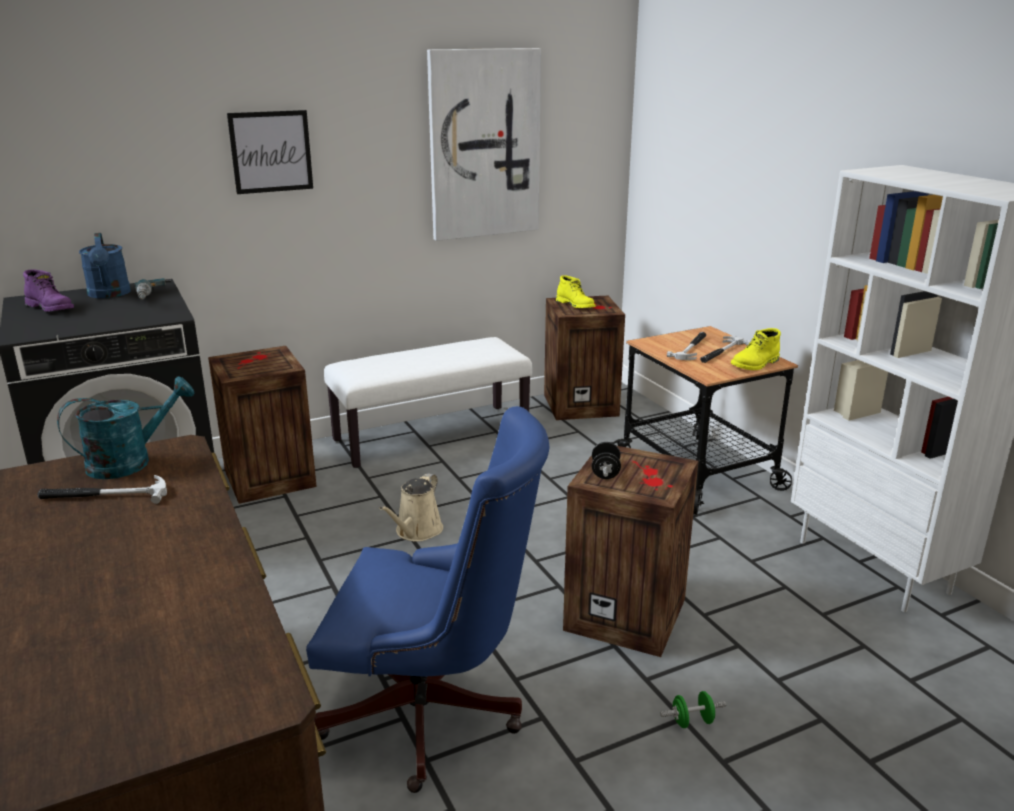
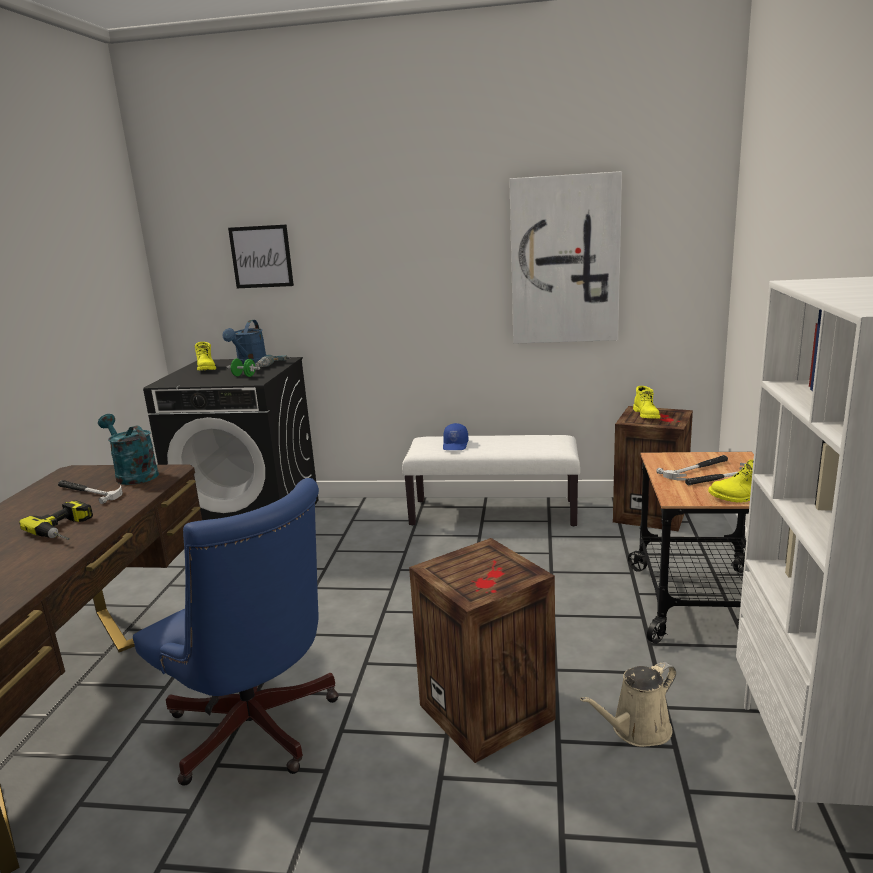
camera: 35 degrees right, 5 degrees down
(51, 308) = (206, 368): purple boot -> yellow boot
(131, 462) = (133, 475): turquoise watering can -> turquoise watering can turned 135 degrees counterclockwise
(167, 541) = (68, 529): none -> power drill
(267, 478) = (347, 518): crate -> none
(271, 152) = (377, 264): picture -> picture (261, 256)
(394, 365) = (456, 445): none -> blue cap
(416, 531) = (400, 586): beige watering can -> beige watering can (637, 730)
(605, 473) = (454, 564): black dumbbell -> none
(692, 721) = (437, 834): green dumbbell -> green dumbbell (244, 376)

